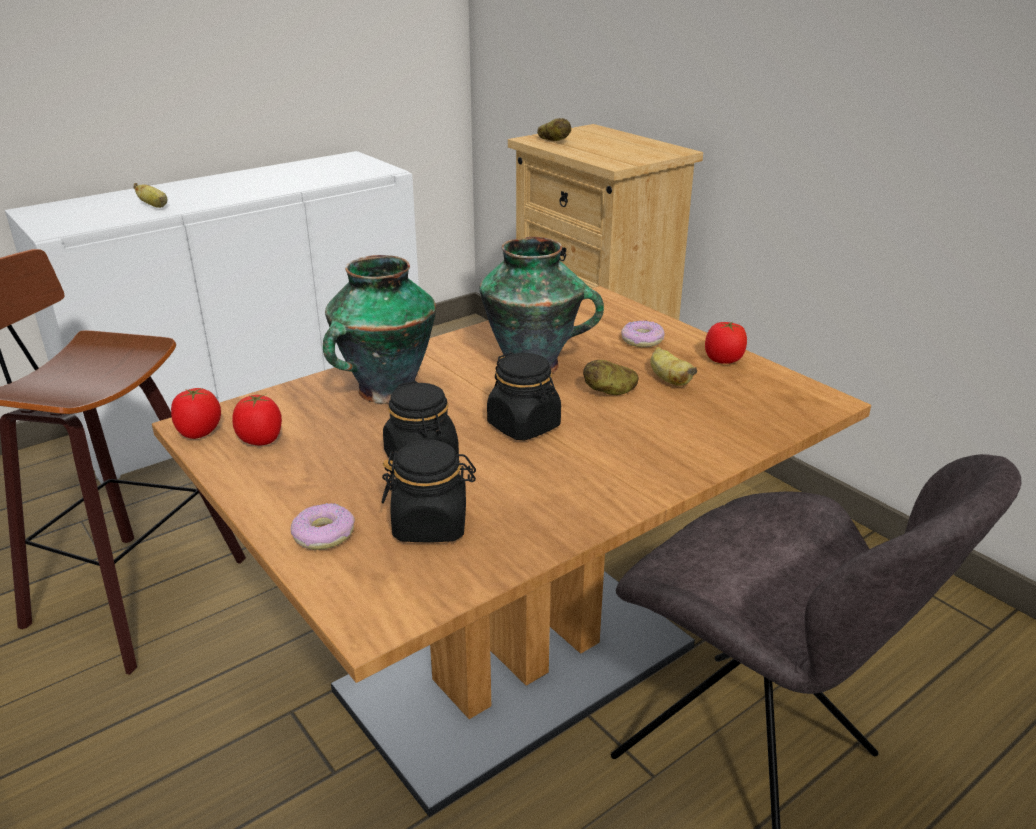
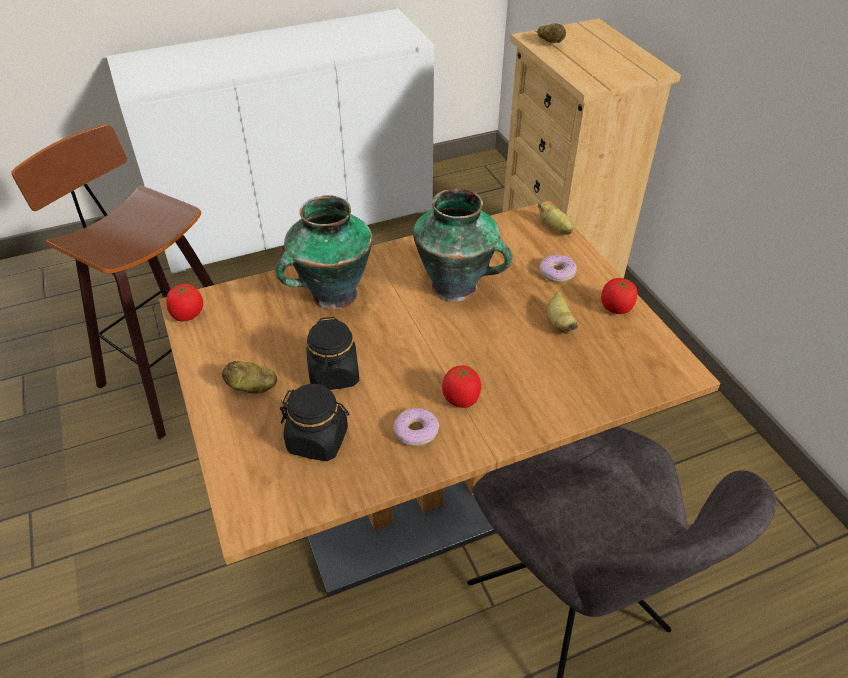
camera: 15 degrees right, 15 degrees up
(155, 206) = (215, 65): banana -> banana (556, 229)
(261, 440) = (228, 331): tomato -> tomato (461, 399)
(323, 534) = (241, 433): donut -> donut (415, 431)
(524, 426) = (423, 353): black jar -> none
(610, 392) = (505, 328): potato -> potato (251, 387)

